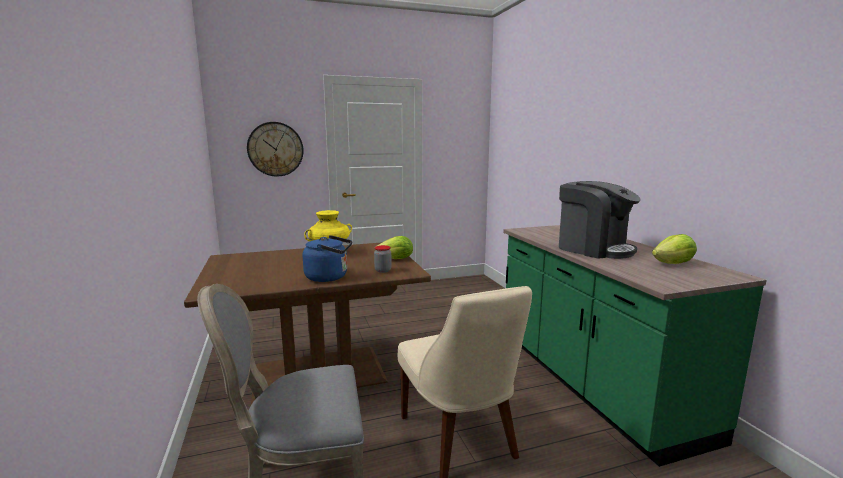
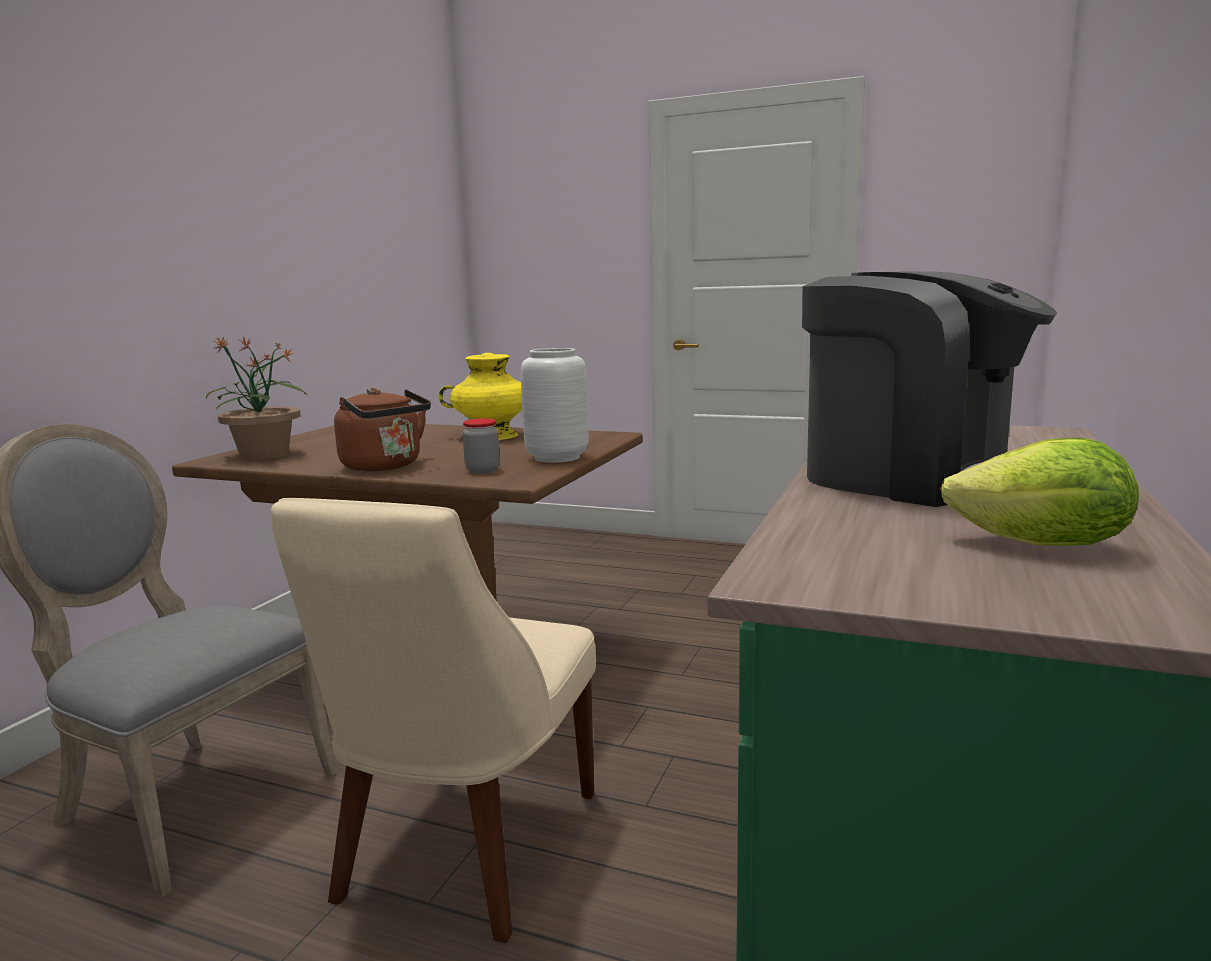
camera: 40 degrees right, 0 degrees up
(233, 284) = (264, 455): none -> potted plant
(275, 149) = (562, 255): wall clock -> none
(329, 277) = (385, 466): blue kettle -> brown kettle
(396, 259) = (557, 458): lettuce -> grey vase
(593, 249) = (912, 478): coffee machine -> coffee machine turned 45 degrees counterclockwise

